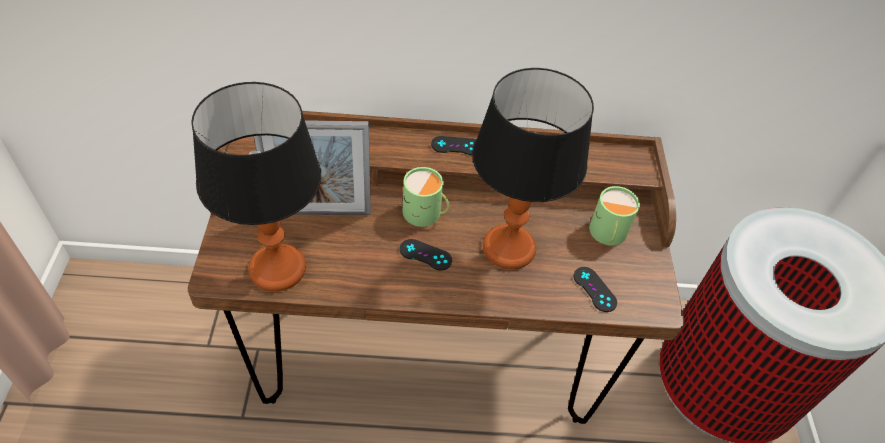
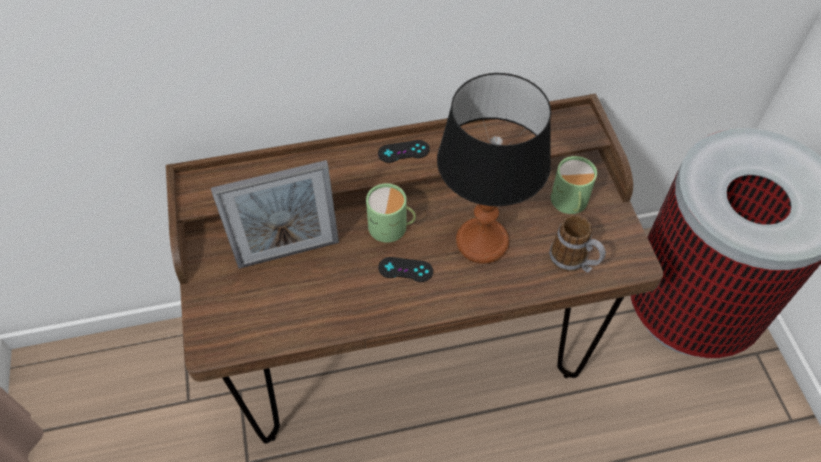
camera: 10 degrees left, 5 degrees up
(278, 269) = (268, 322): table lamp -> none
(594, 289) = (573, 261): black game controller -> mug

